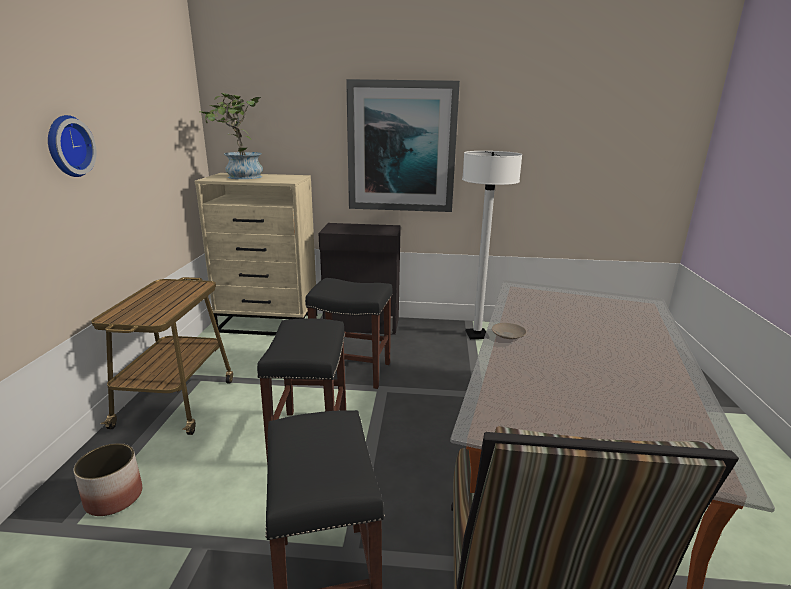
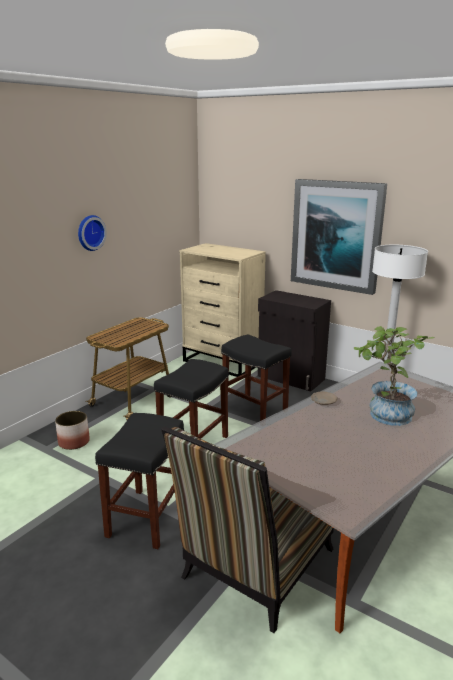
camera: 30 degrees right, 0 degrees up
(240, 177) = (212, 249): potted plant -> potted plant (385, 416)

